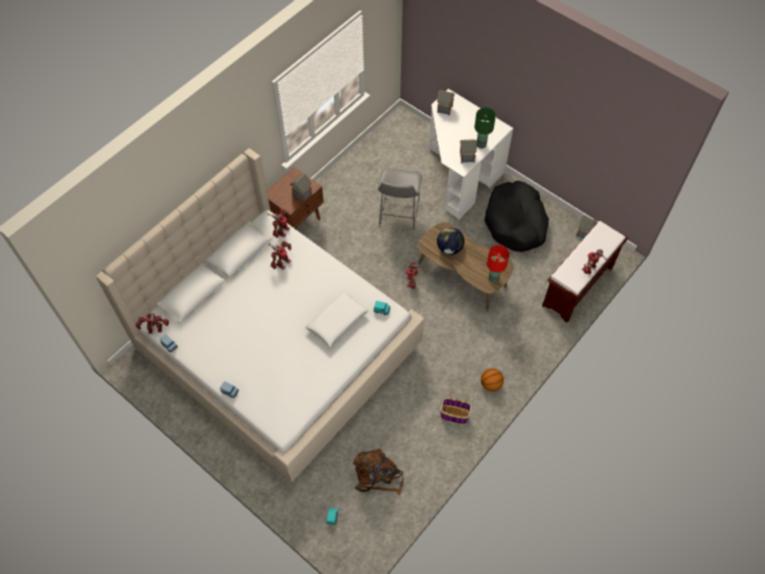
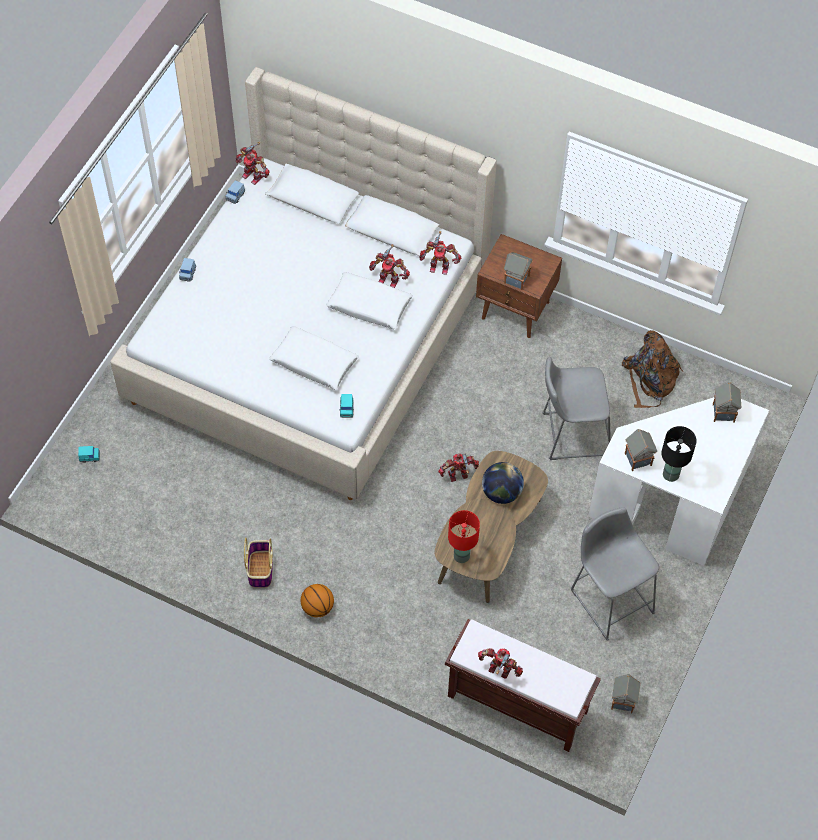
camera: 75 degrees right, 0 degrees up
(155, 329) = (253, 175): toy robot -> toy robot turned 150 degrees clockwise
(300, 279) = (369, 306): none -> white pillow
(377, 475) = (154, 494): brown backpack -> brown backpack (650, 379)
(481, 144) = (671, 475): green table lamp -> black table lamp
(515, 223) = (610, 597): black dog bed -> grey stool

